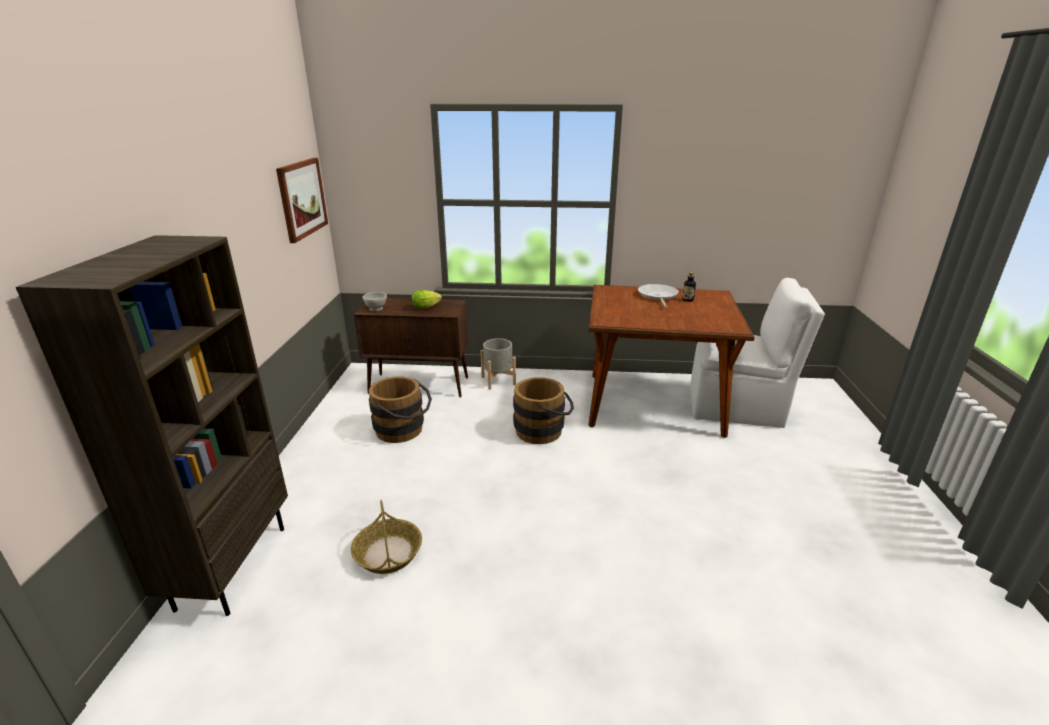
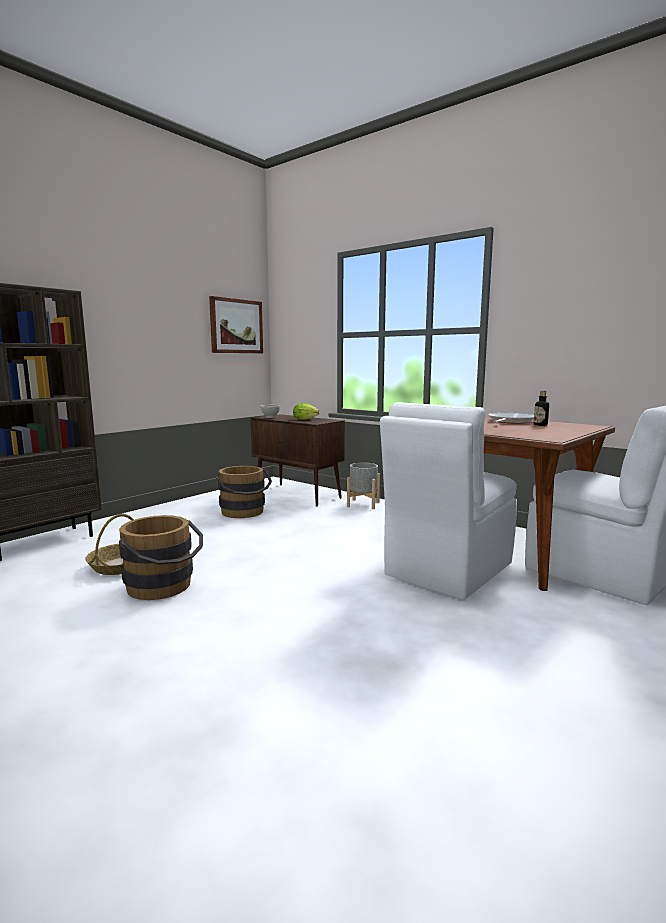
camera: 35 degrees right, 15 degrees down
(543, 431) = (350, 538): brown bucket -> brown bucket (163, 587)
(652, 440) = (447, 570): none -> white chair

